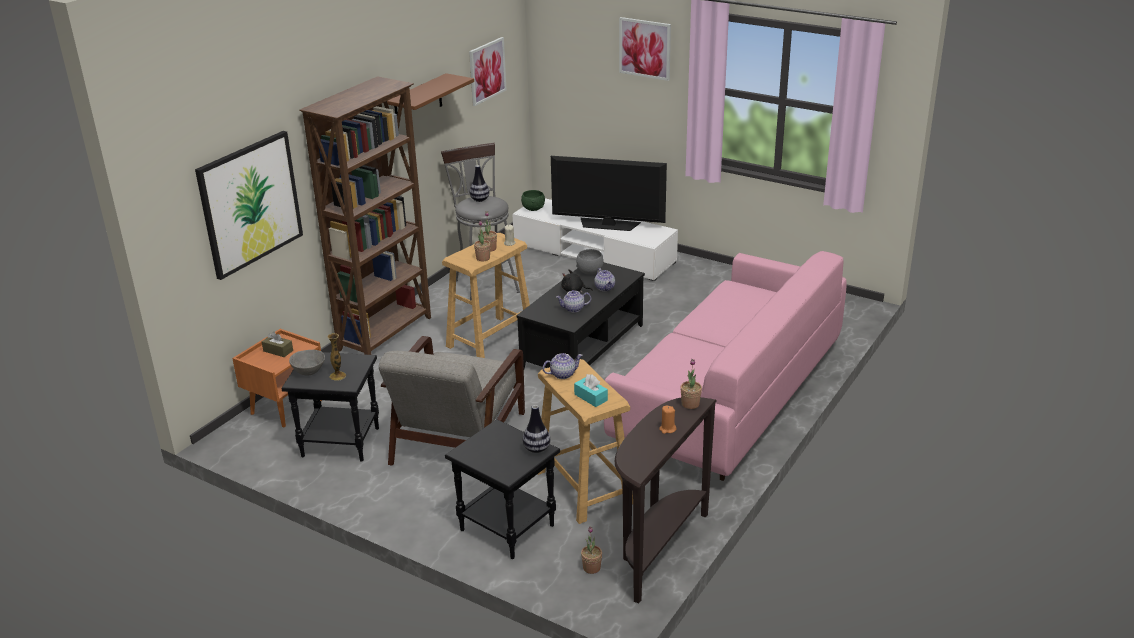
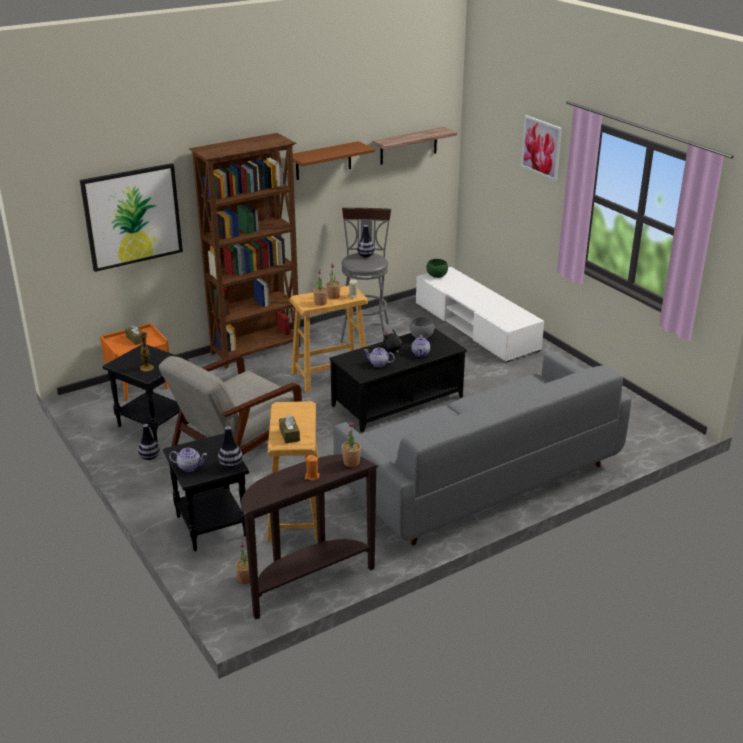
camera: 25 degrees right, 0 degrees up
(309, 371) = (131, 358): grey bowl -> none
(370, 479) = (149, 457): none -> vase
(487, 71) = (408, 146): picture -> shelf
(563, 374) = (287, 410): teapot -> teapot (189, 467)
(591, 397) = (289, 435): turquoise tissue box -> brown tissue box
(608, 225) = (487, 303): television -> none
(726, 398) = (479, 478): pink sofa -> grey sofa

